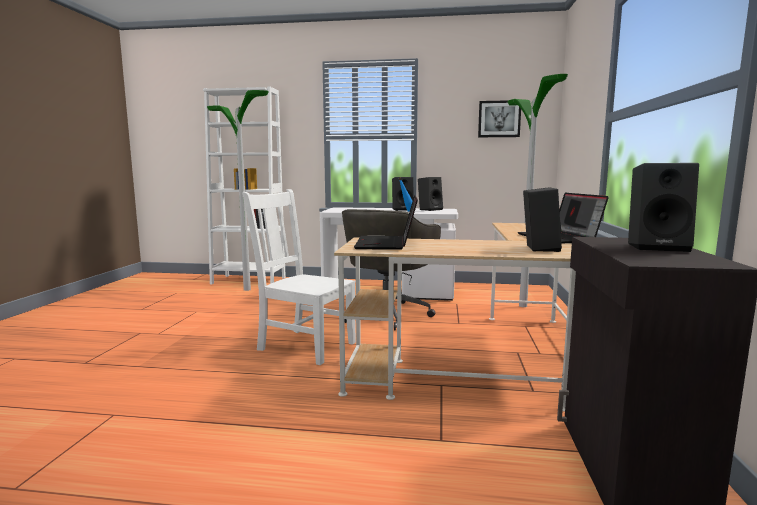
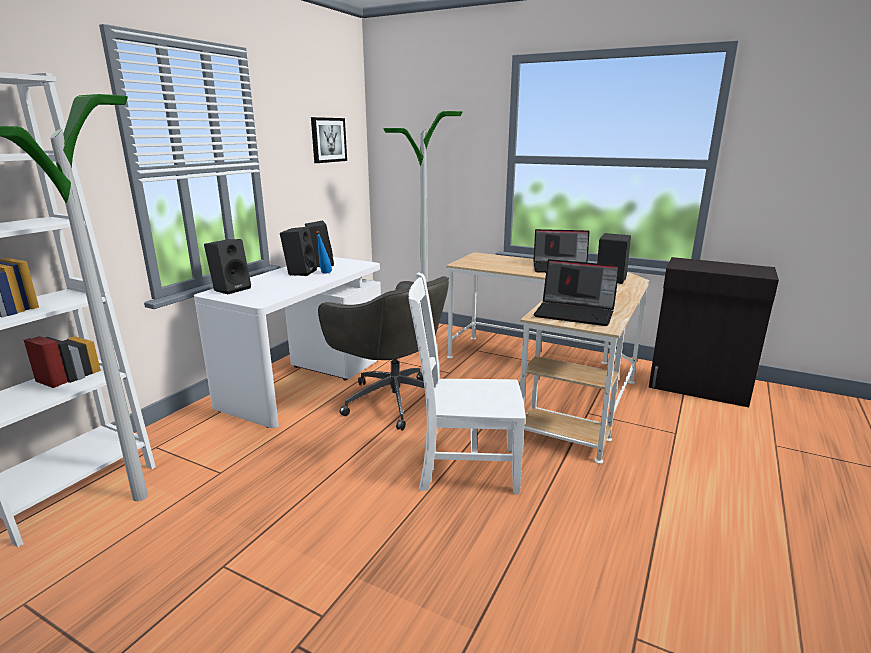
camera: 70 degrees left, 10 degrees up
(304, 345) = (464, 467): white chair -> white chair turned 45 degrees clockwise
(658, 247) = (712, 264): black speaker -> black speaker (231, 289)

